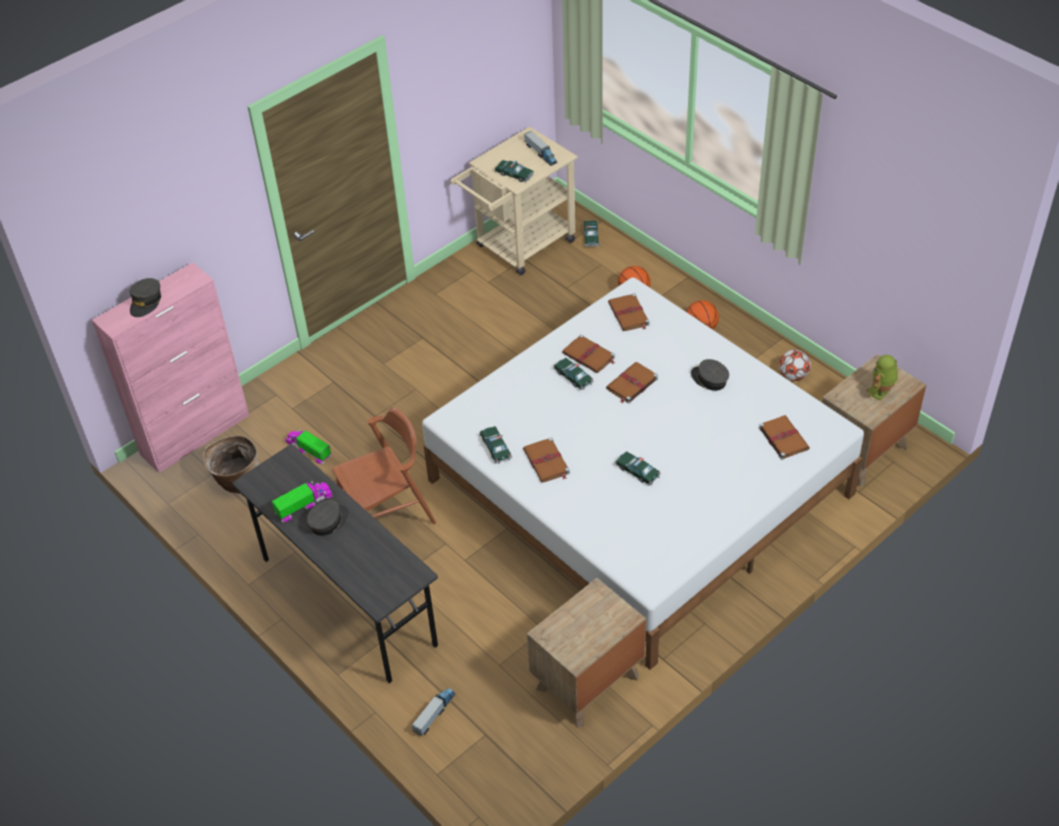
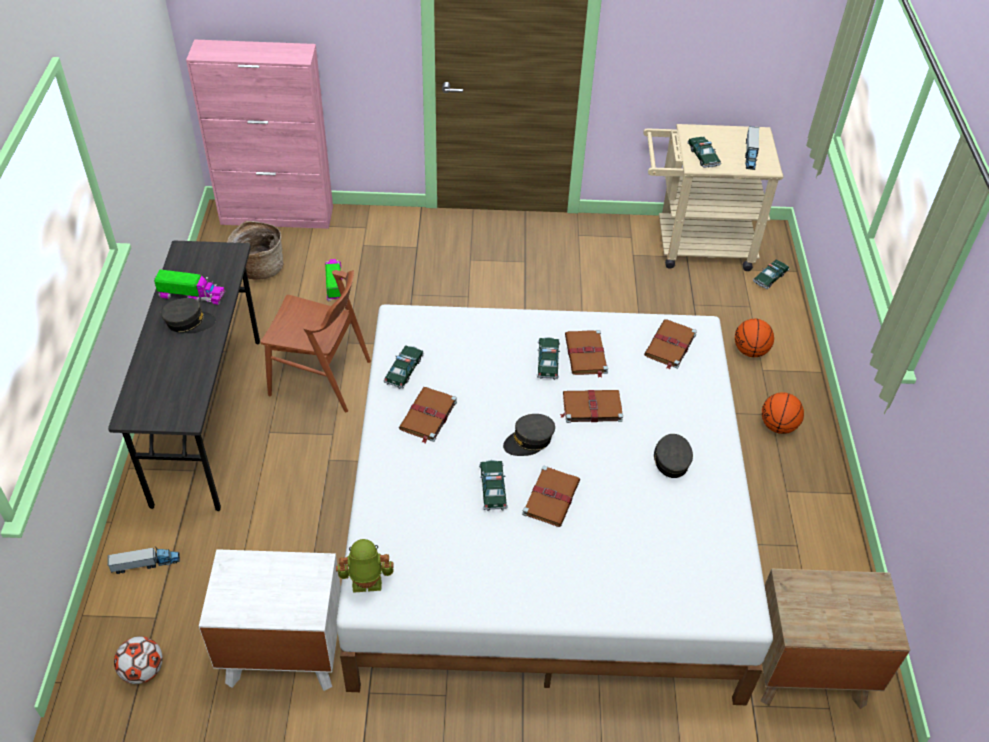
camera: 40 degrees right, 0 degrees up
(146, 302) = (244, 50): grey cap -> grey cap (529, 441)
(587, 682) = (283, 652): brown nightstand -> white nightstand
(783, 438) = (673, 573): brown book -> brown book (551, 497)
(793, 376) = (820, 537): football -> football (143, 670)
(880, 393) = (843, 616): toy robot -> toy robot (366, 585)

